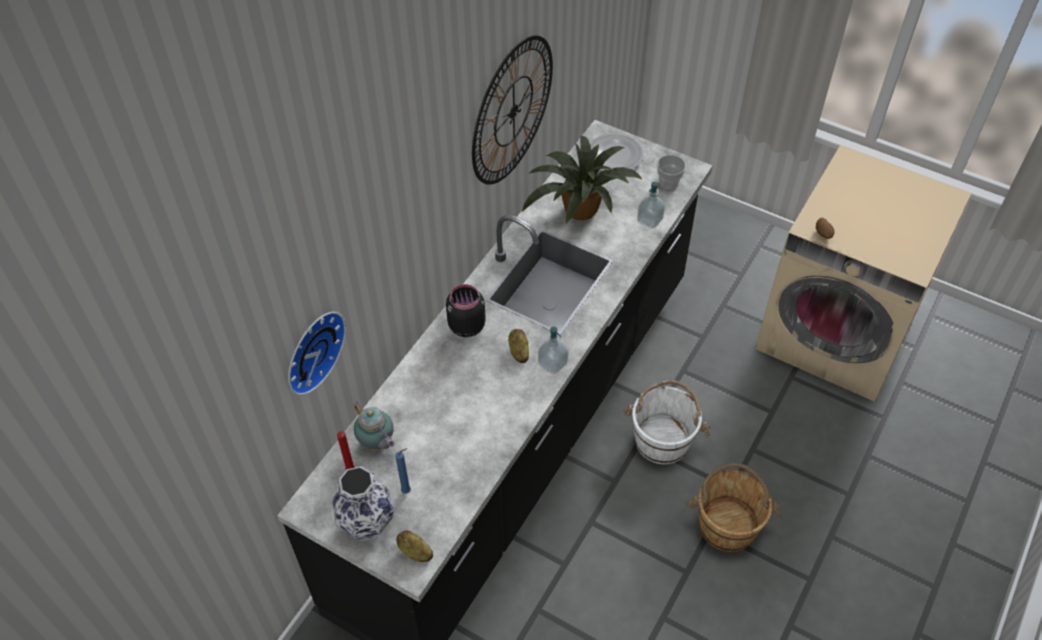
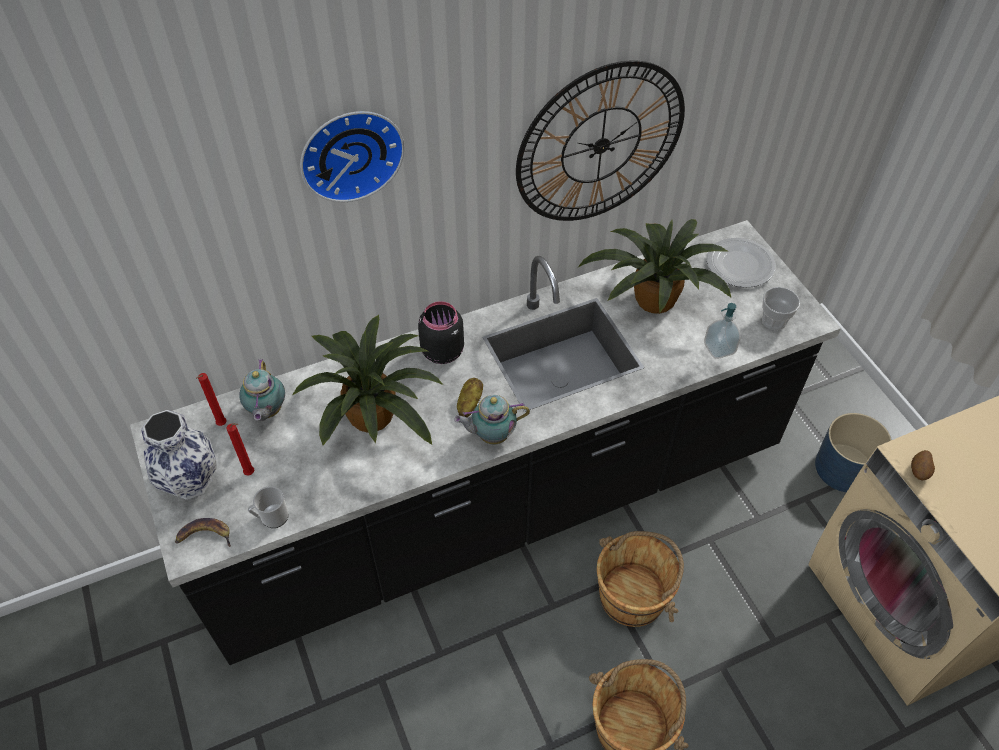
camera: 35 degrees right, 0 degrees up
(311, 350) = (202, 272): wall clock -> wall clock (350, 152)
(408, 491) = (251, 473): blue candle -> red candle
(415, 552) = (204, 535): potato -> banana
(452, 510) = (271, 517): none -> mug
(460, 398) = (375, 416): none -> potted plant
(552, 363) = (491, 435): soap dispenser -> teapot
(662, 439) = (633, 595): white bucket -> brown bucket
(730, 271) = (843, 468): none -> blue planter

